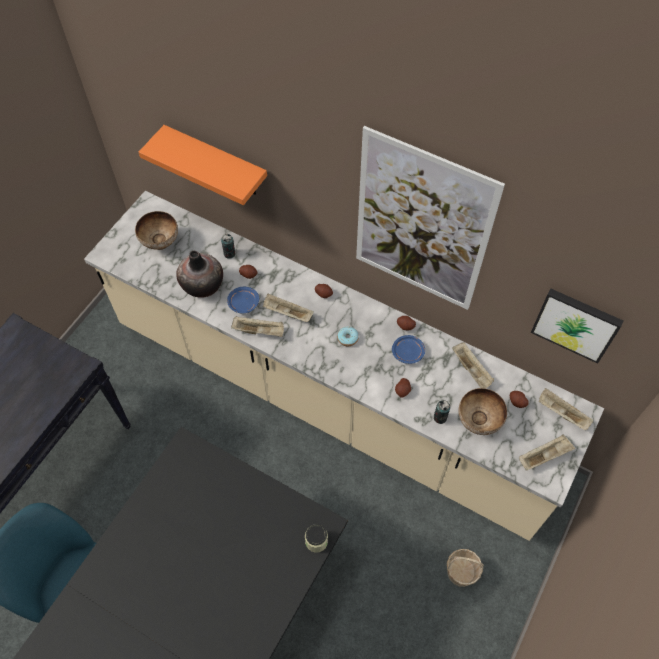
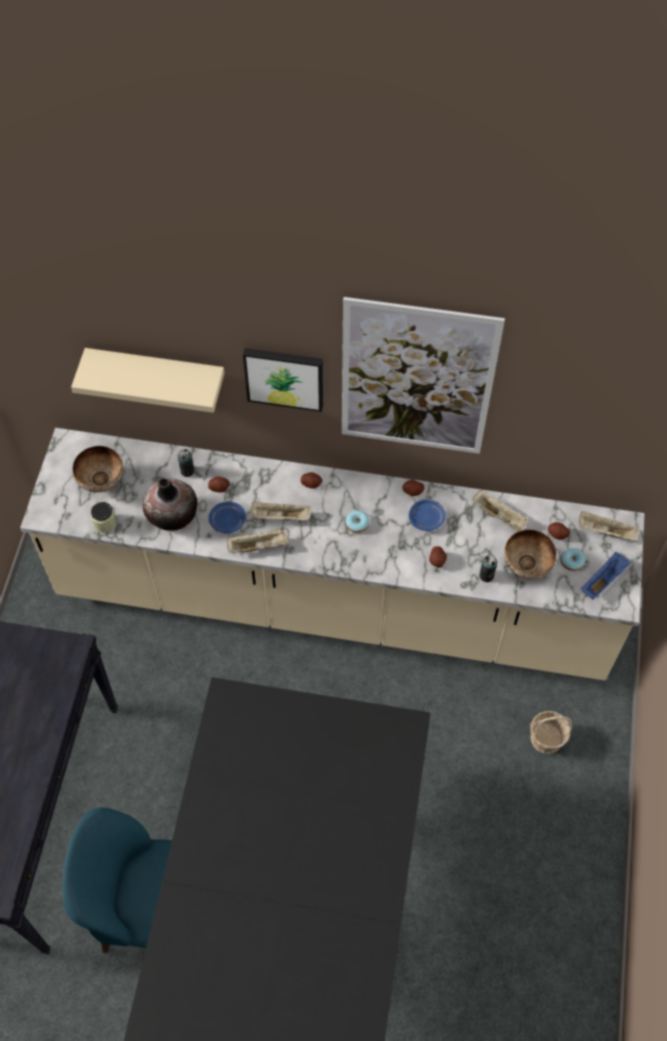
camera: 20 degrees left, 0 degrees up
(217, 162) = (157, 373): orange shelf -> beige shelf
(316, 541) = (407, 744): jar -> jar (105, 523)
(521, 430) = (571, 561): none -> donut
(544, 456) = (604, 580): beige tray -> blue tray
(576, 323) = (599, 434): picture -> picture (284, 377)

